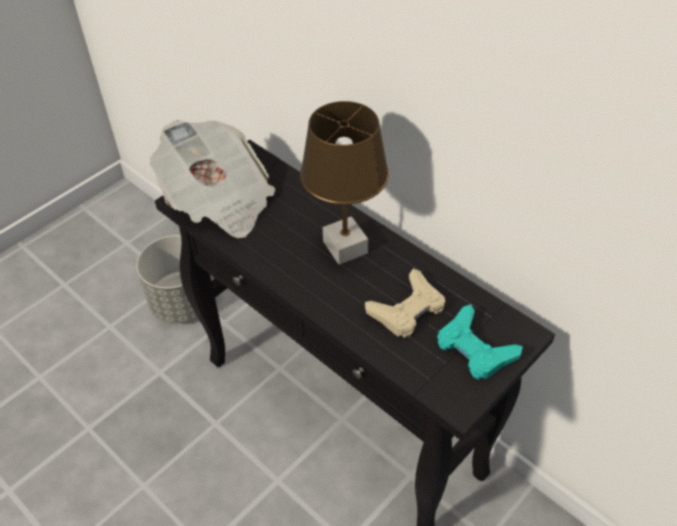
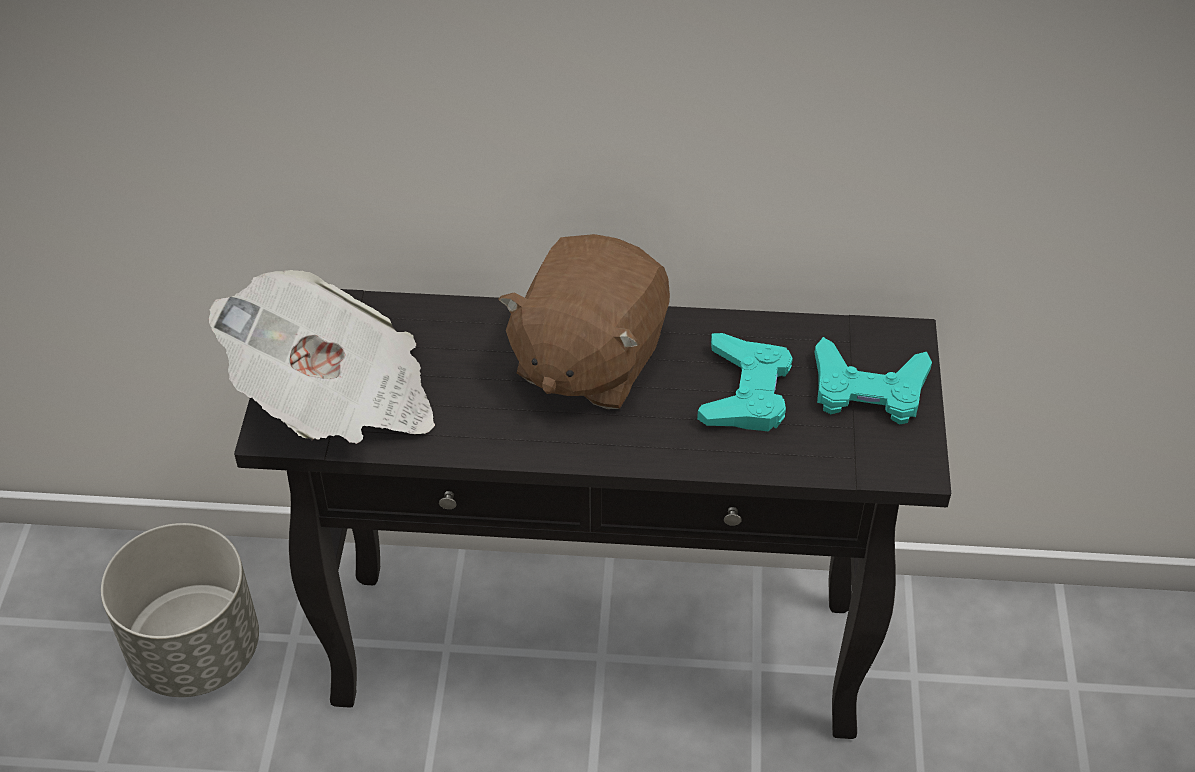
camera: 40 degrees left, 0 degrees up
(346, 247) = (587, 360): brown table lamp -> brown plush toy
(407, 309) = (745, 392): beige game controller -> turquoise game controller

